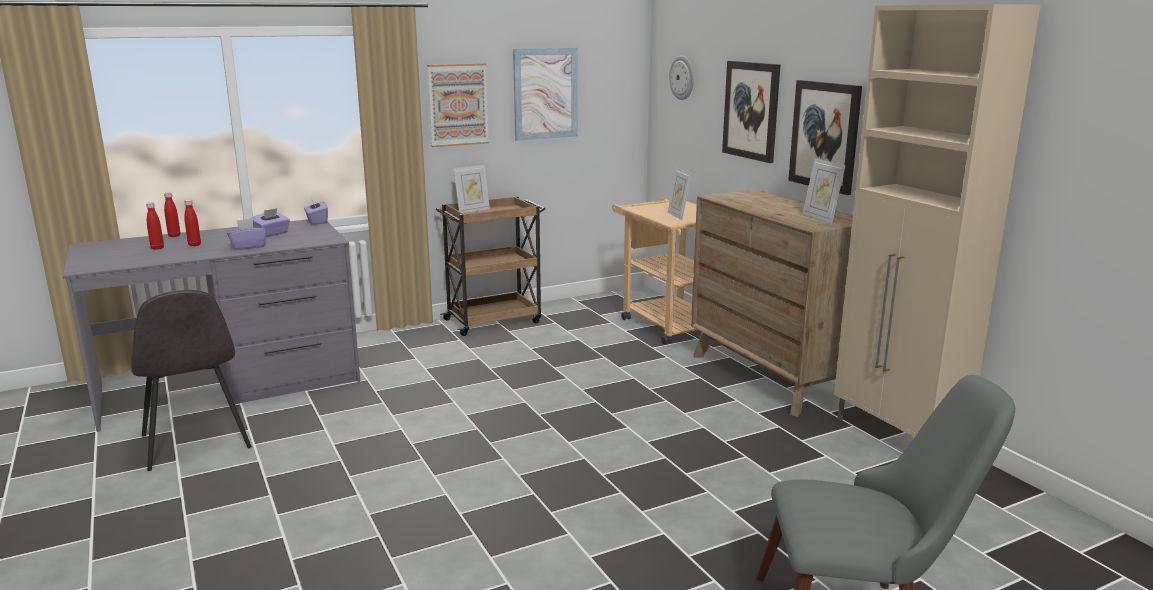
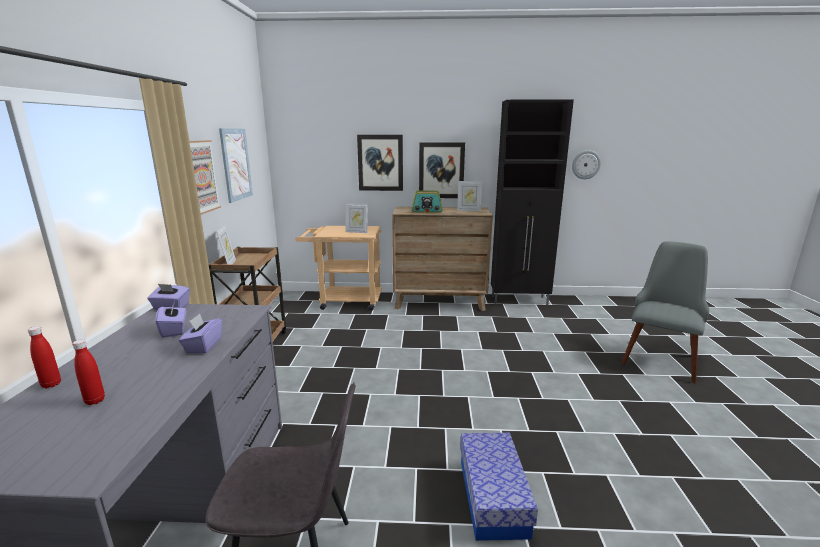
camera: 60 degrees left, 0 degrees up
(194, 245) = (132, 374): red bottle -> none
(318, 510) = (493, 497): none -> storage box
(682, 77) = (309, 148): wall clock -> wall clock (586, 164)
(759, 203) = (427, 211): none -> radio
(896, 438) = (520, 300): beige cabinet -> black cabinet

